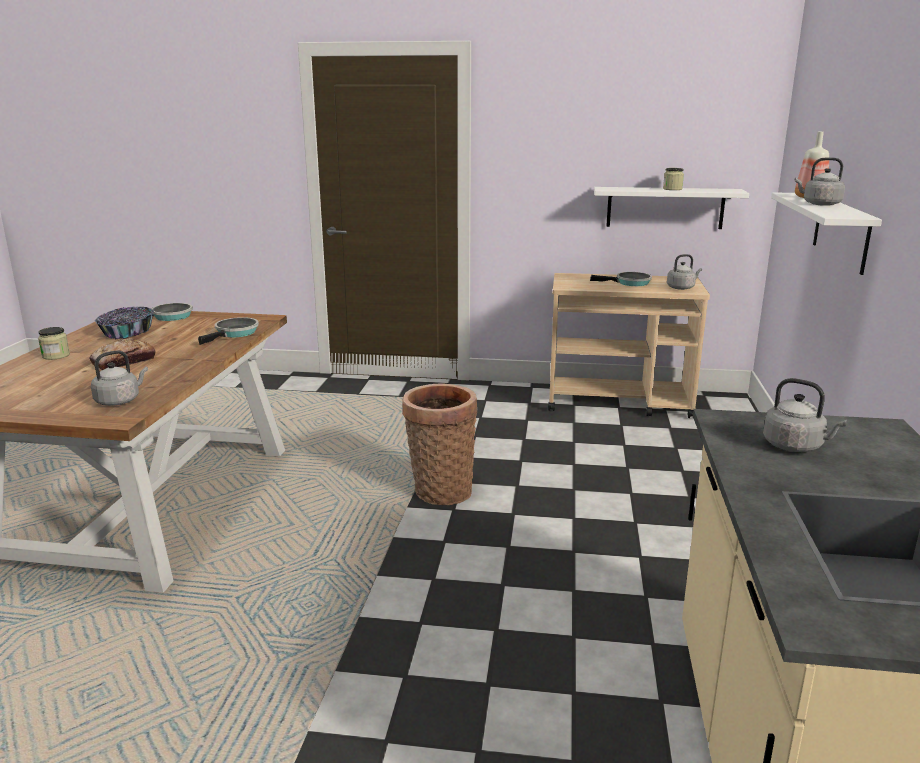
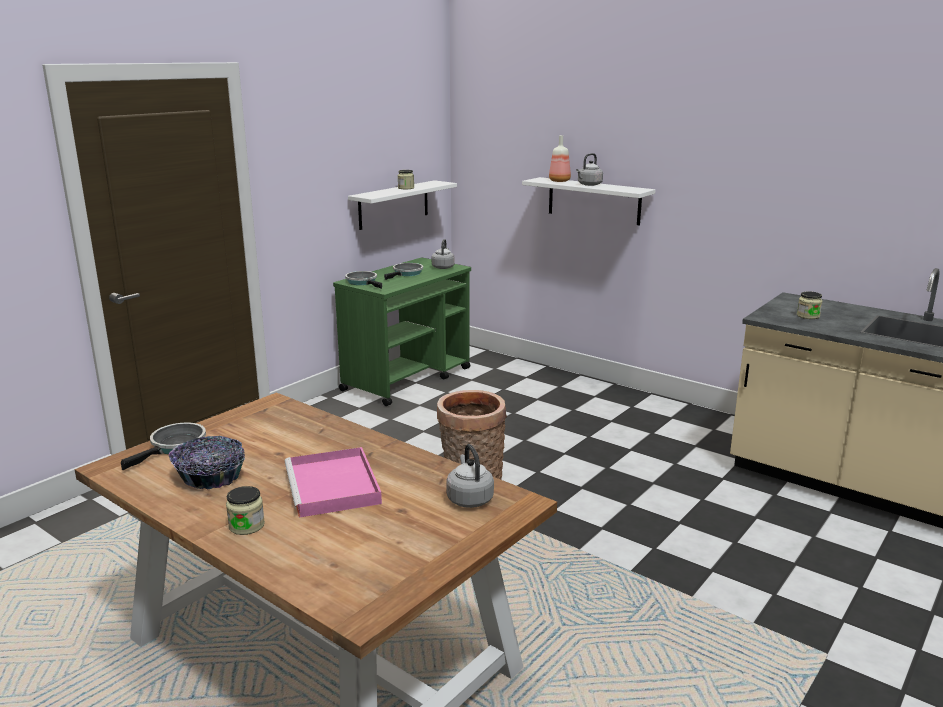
camera: 60 degrees left, 0 degrees up
(124, 362) = (334, 487): bread -> pink tray
(235, 333) = (309, 422): frying pan -> frying pan (363, 282)
(619, 402) = (407, 379): beige cart -> green cart
(795, 446) = (808, 316): grey kettle -> jar

